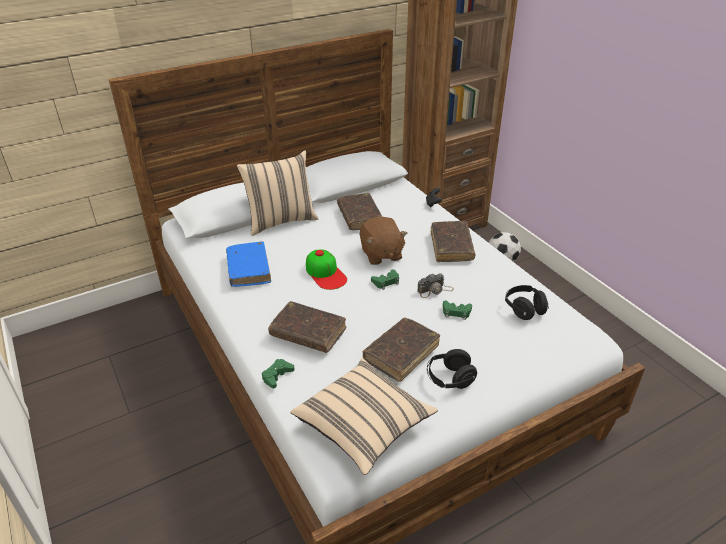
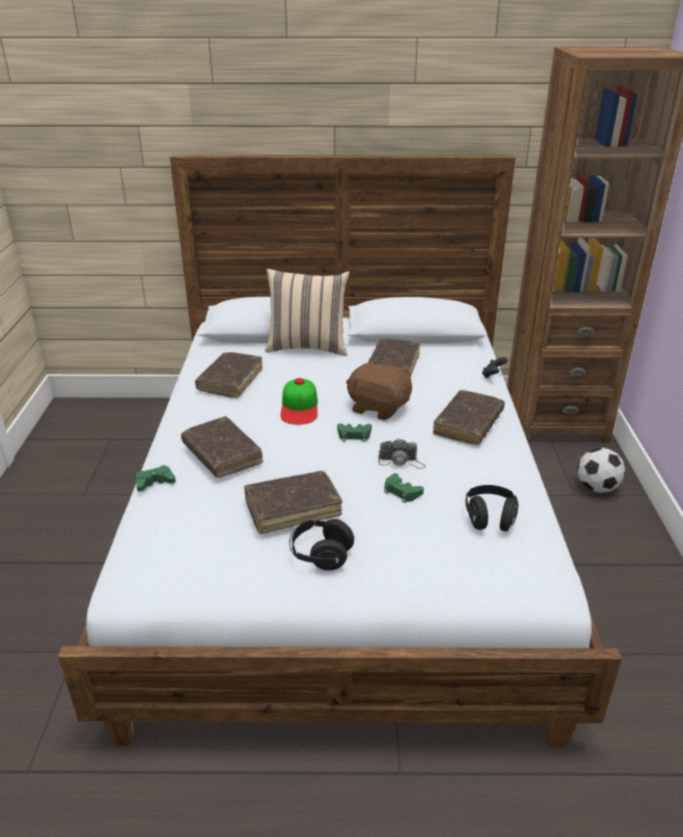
camera: 30 degrees right, 5 degrees down
(248, 269) = (230, 381): blue book -> brown book
(363, 426) = (184, 561): beige pillow -> none
(381, 254) = (378, 407): brown plush toy -> brown plush toy turned 105 degrees clockwise

